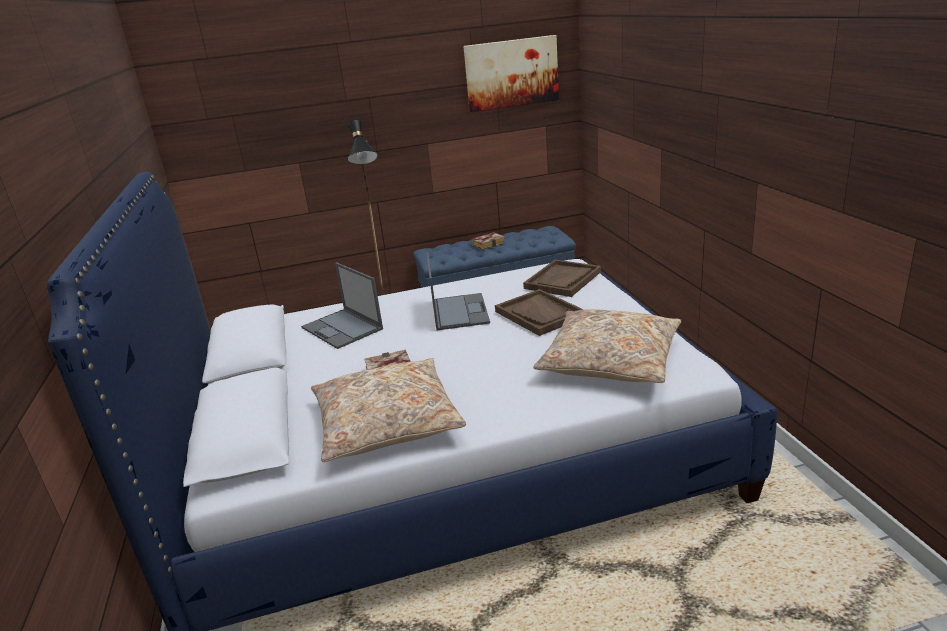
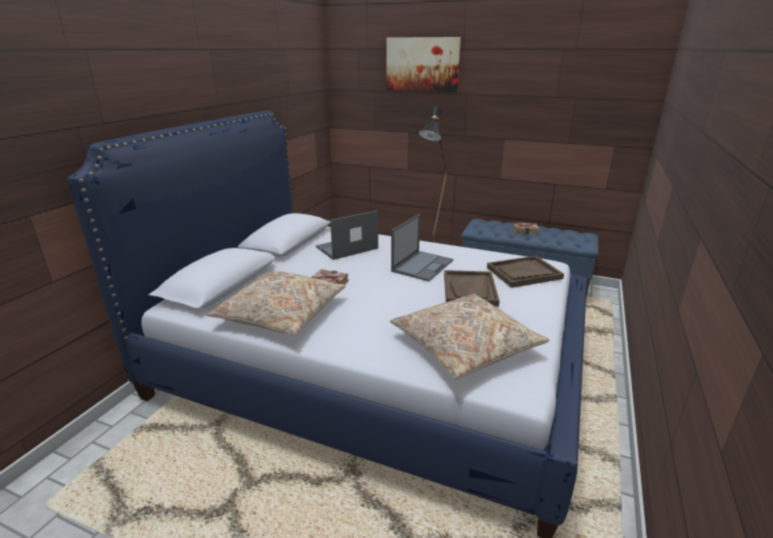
camera: 35 degrees right, 0 degrees up
(343, 328) = (346, 248): laptop -> laptop turned 60 degrees clockwise
(511, 73) = (592, 93): picture -> picture (422, 64)

